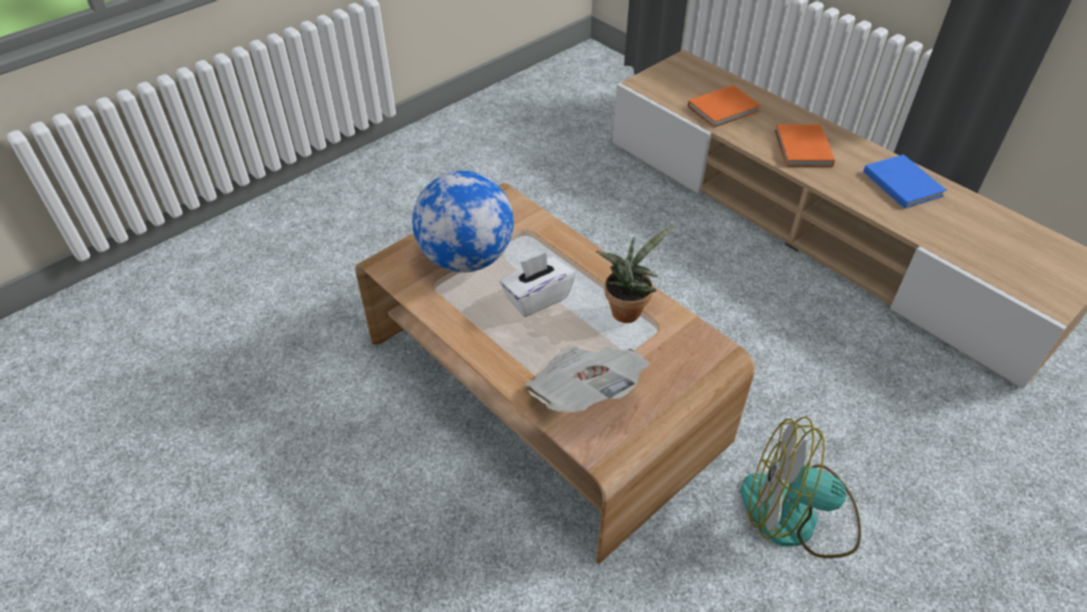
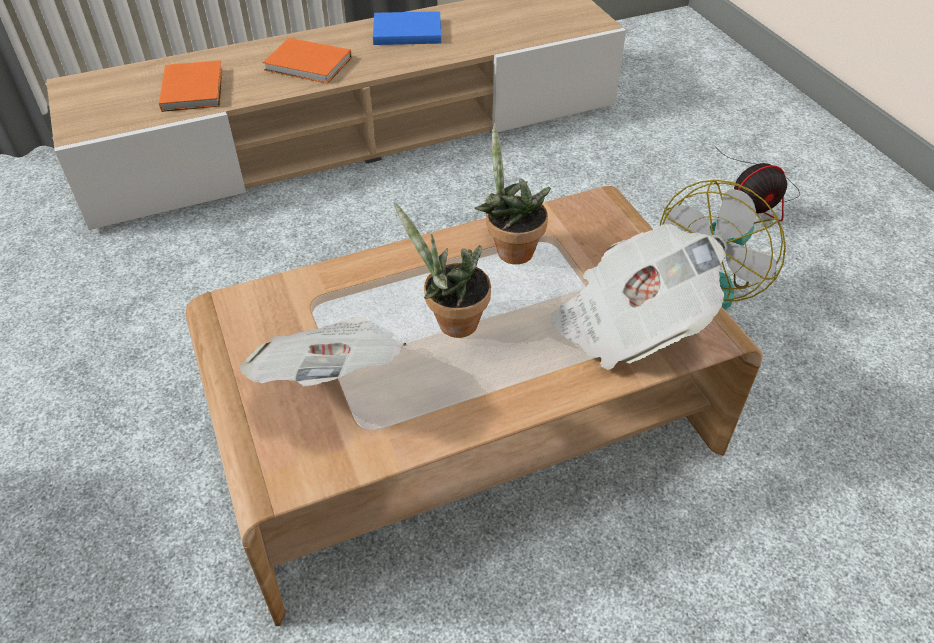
camera: 70 degrees left, 0 degrees up
(466, 258) = (332, 377): globe -> newspaper
(537, 298) = (451, 323): white tissue box -> potted plant
(962, 550) = (755, 202): none -> fan

